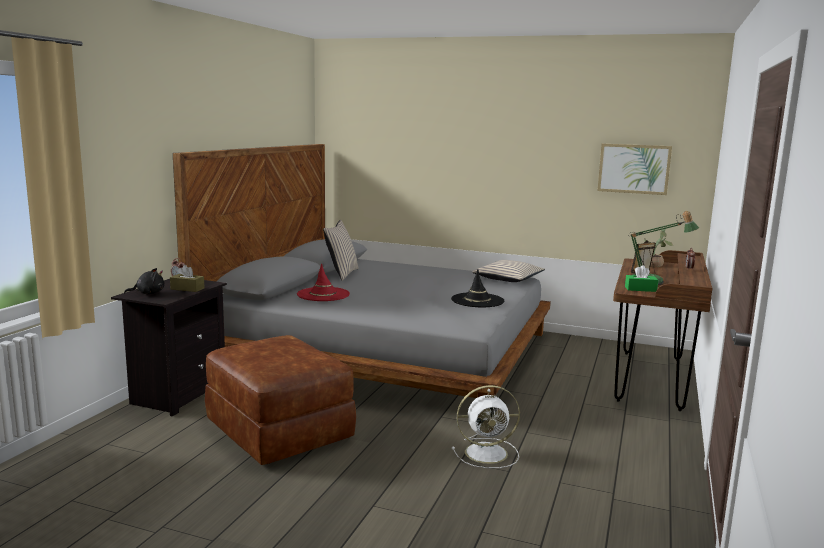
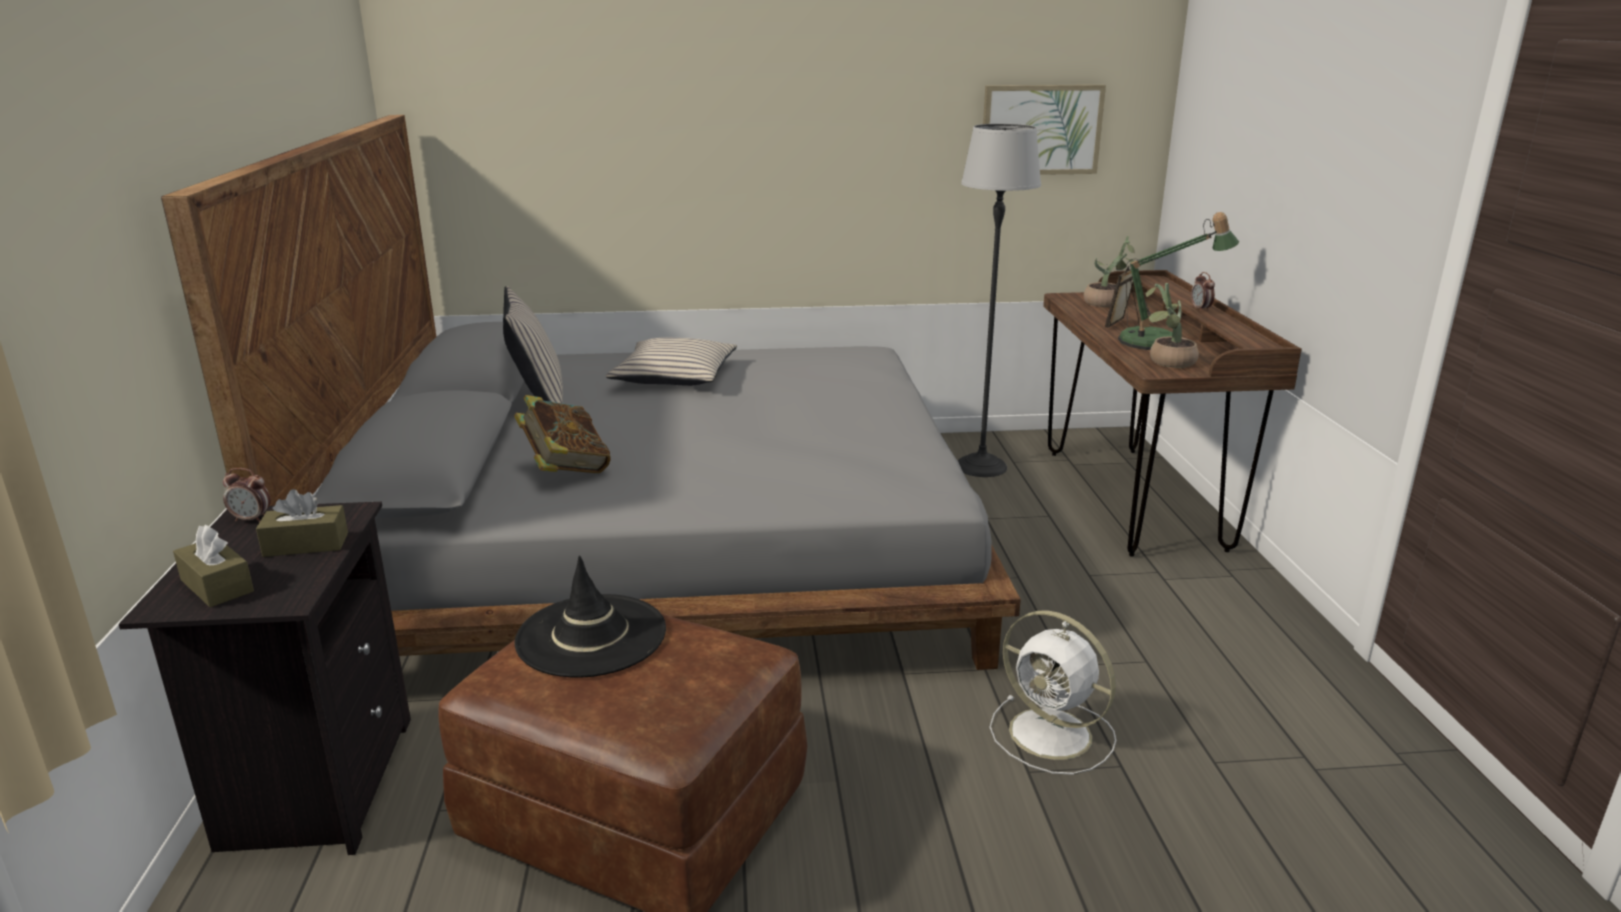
camera: 25 degrees left, 10 degrees up
(148, 293) = (217, 586): black plush toy -> brown tissue box
(323, 294) = (565, 469): red hat -> book
(477, 300) = (866, 422): black hat -> black hat (591, 636)
(488, 453) = (1053, 735): white fan -> white fan turned 75 degrees clockwise
(508, 278) = (852, 358): beige pillow -> beige pillow (674, 376)
(577, 351) = (981, 466): none -> floor lamp
(640, 289) = (1167, 362): green tissue box -> potted plant

